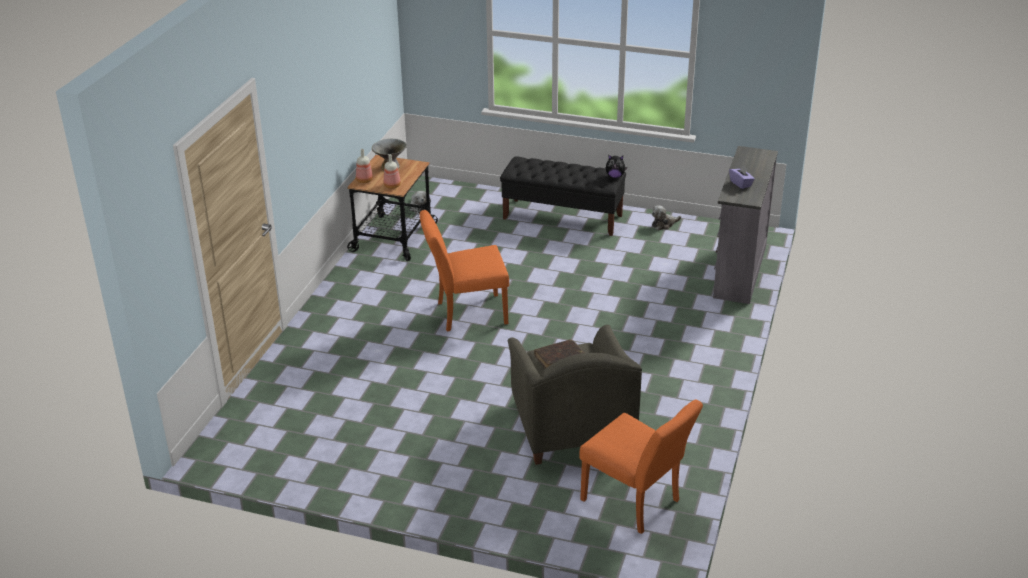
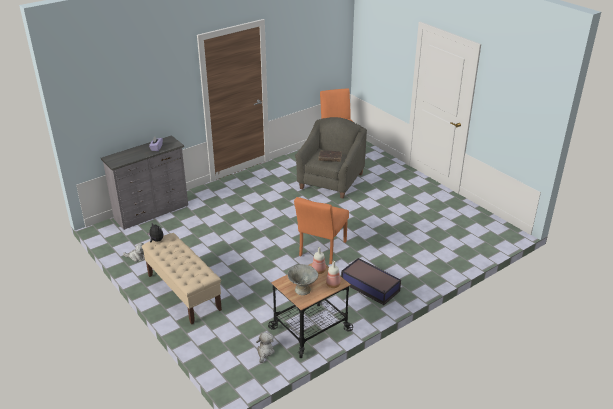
camera: 145 degrees left, 0 degrees up
(364, 298) = (370, 287): none -> storage box
(466, 313) = (321, 251): orange chair -> orange chair turned 90 degrees clockwise
(563, 217) = (183, 292): black bench -> beige bench

